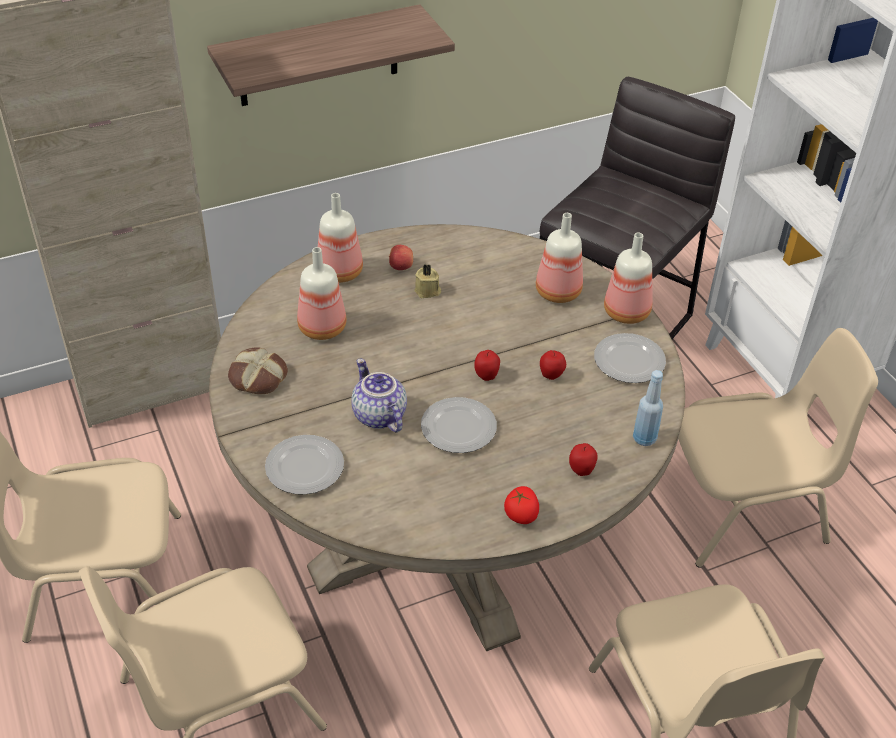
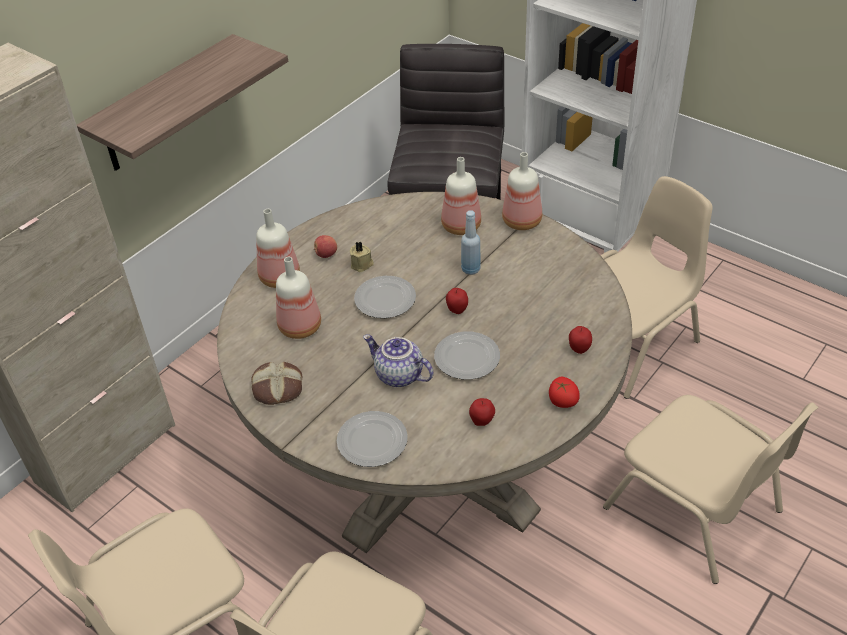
camera: 25 degrees left, 0 degrees up
(551, 376) = (504, 290): apple -> apple (482, 422)
(628, 361) = (550, 256): plate -> plate (384, 300)
(644, 438) = (604, 307): blue bottle -> blue bottle (470, 269)

